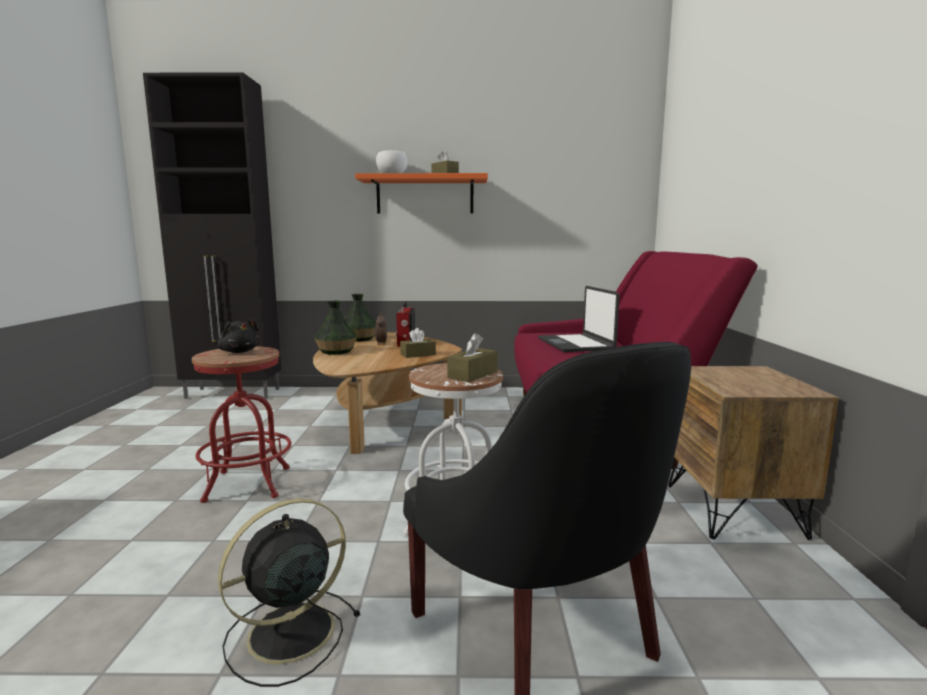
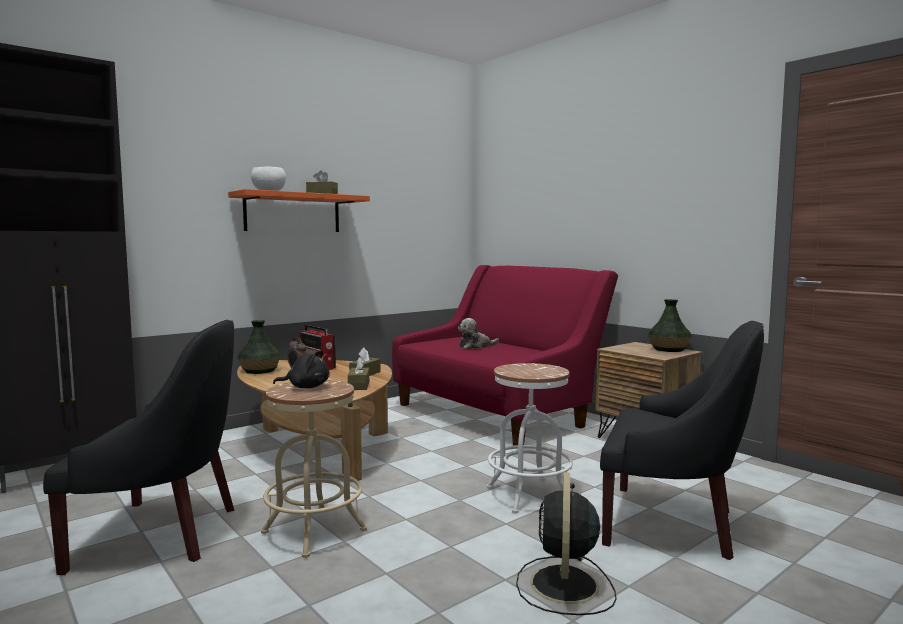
camera: 40 degrees left, 5 degrees down
(184, 451) = (162, 534): none -> black armchair
(248, 484) = (314, 531): red stool -> beige stool
(336, 351) = (277, 384): vase -> vase (668, 349)
(472, 374) = (545, 369): brown tissue box -> brown tissue box (359, 386)
(576, 344) = (476, 346): laptop -> plush toy

